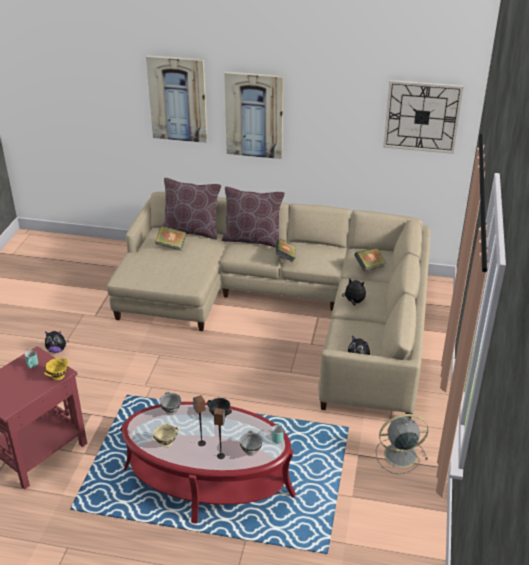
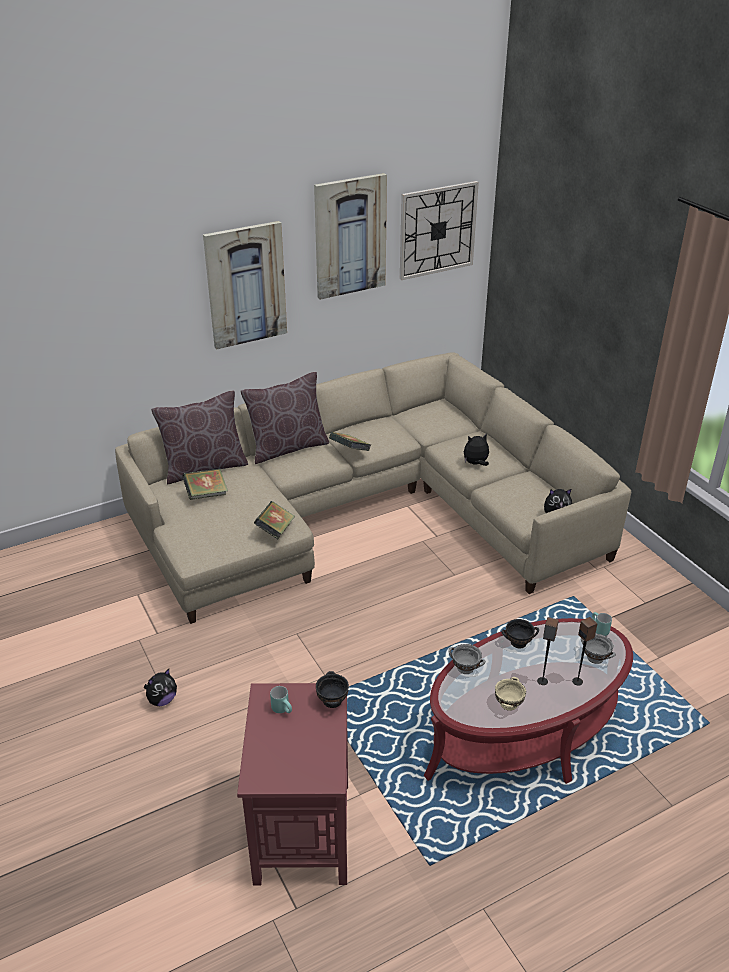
camera: 40 degrees left, 0 degrees up
(57, 376) = (332, 701): yellow bowl -> black bowl
(178, 99) = (139, 292): picture -> picture (350, 236)
(369, 267) = (442, 423): book -> book (275, 530)
(399, 455) = (643, 595): grey fan -> none

